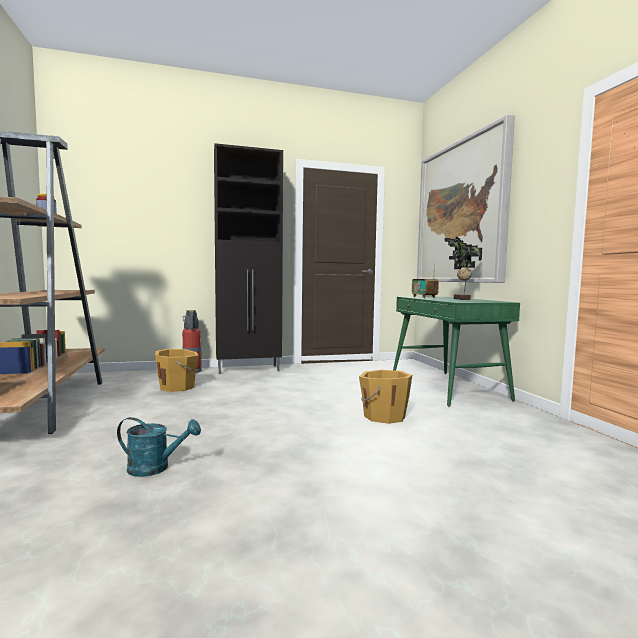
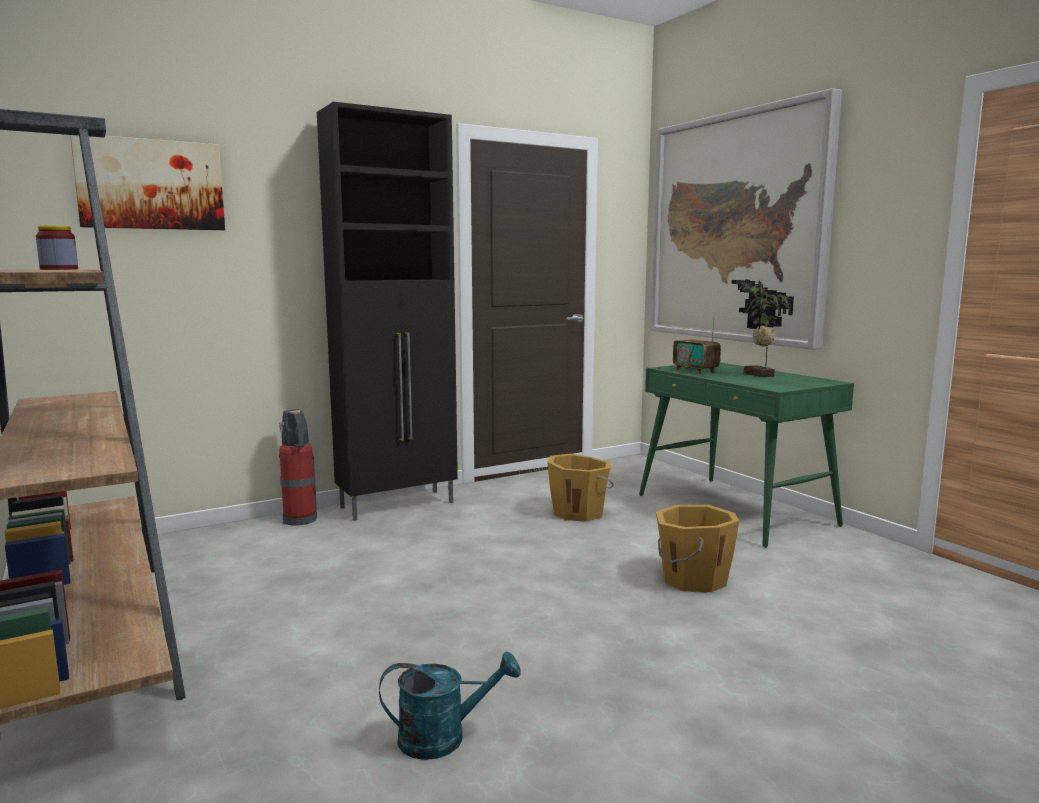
camera: 15 degrees left, 5 degrees up
(126, 189) = (151, 184): none -> picture
(178, 387) = (310, 559): orange bucket -> orange bucket (579, 512)

